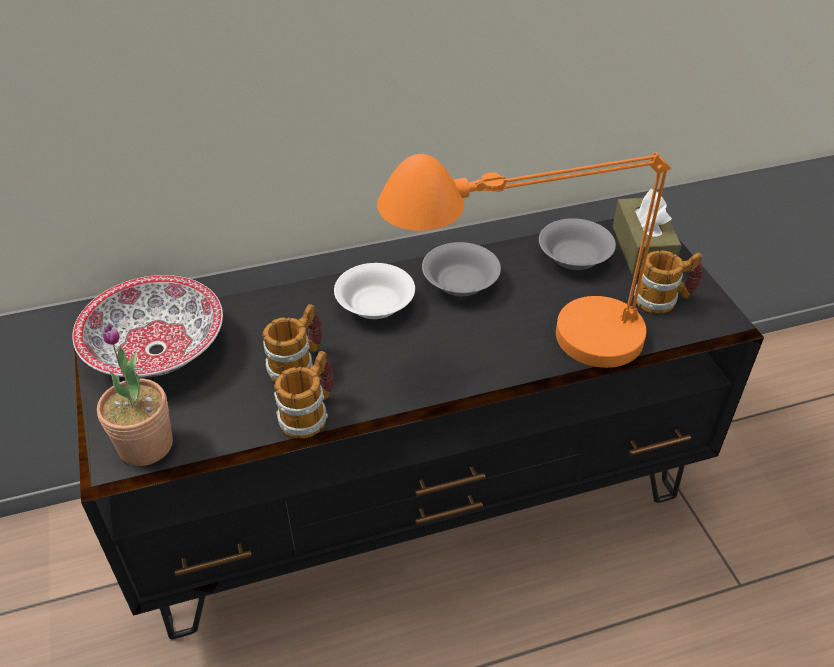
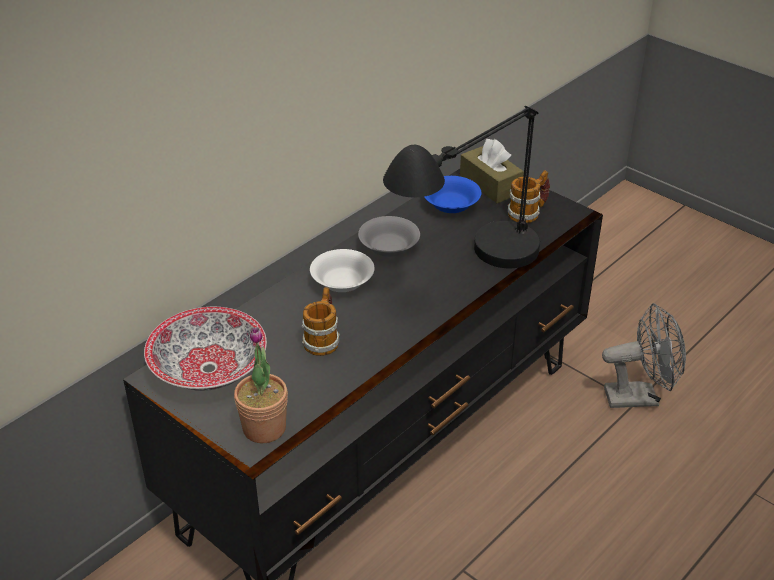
camera: 30 degrees left, 5 degrees down
(310, 414) = (361, 365): mug -> none
(525, 351) = (468, 274): orange table lamp -> black table lamp
(575, 258) = (452, 205): grey bowl -> blue bowl
(751, 580) = (639, 396): none -> grey fan

